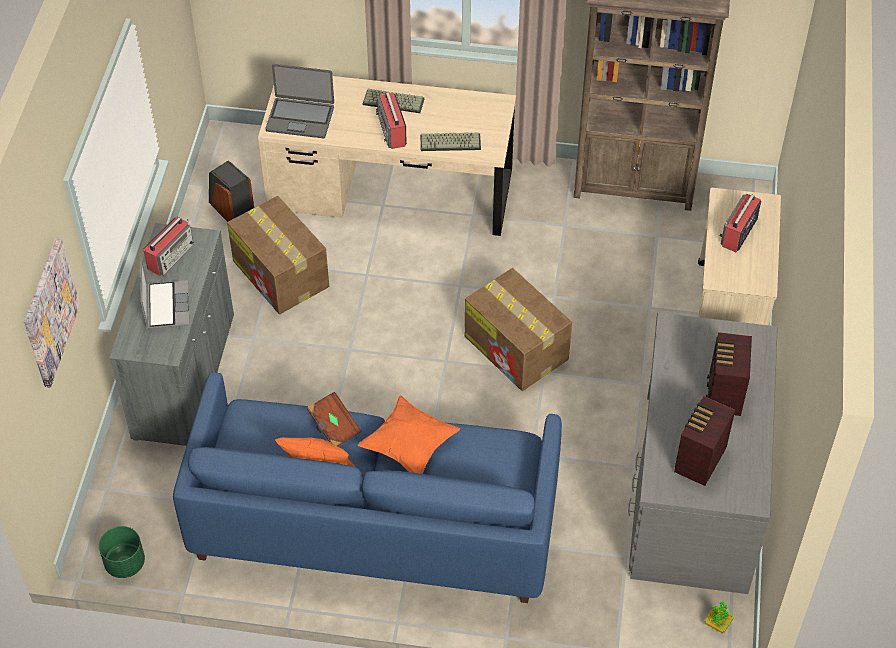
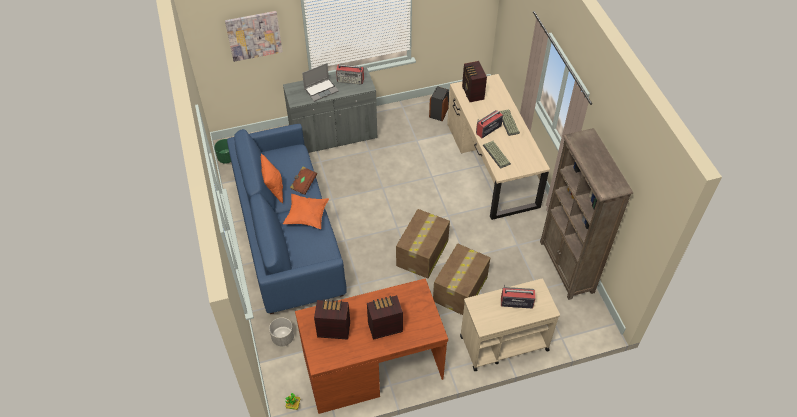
camera: 65 degrees right, 0 degrees up
(281, 274) = (412, 145): cardboard box -> cardboard box (460, 290)
(300, 118) = (472, 93): laptop -> radio
(584, 598) = (283, 338): none -> grey planter
(693, 492) = (372, 365): grey desk -> brown desk

